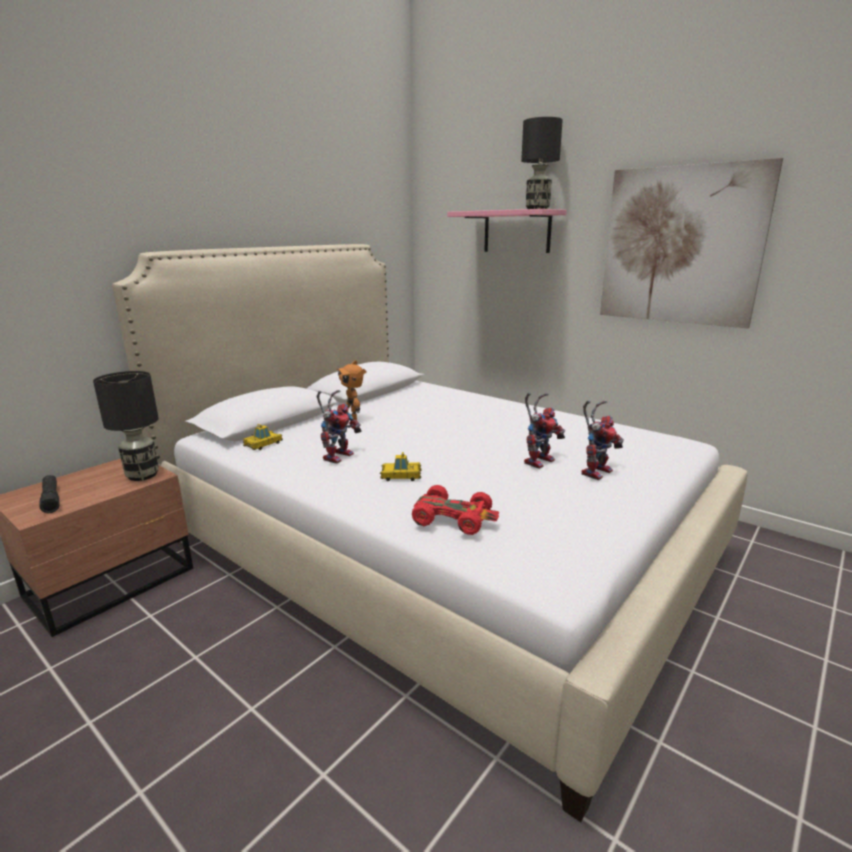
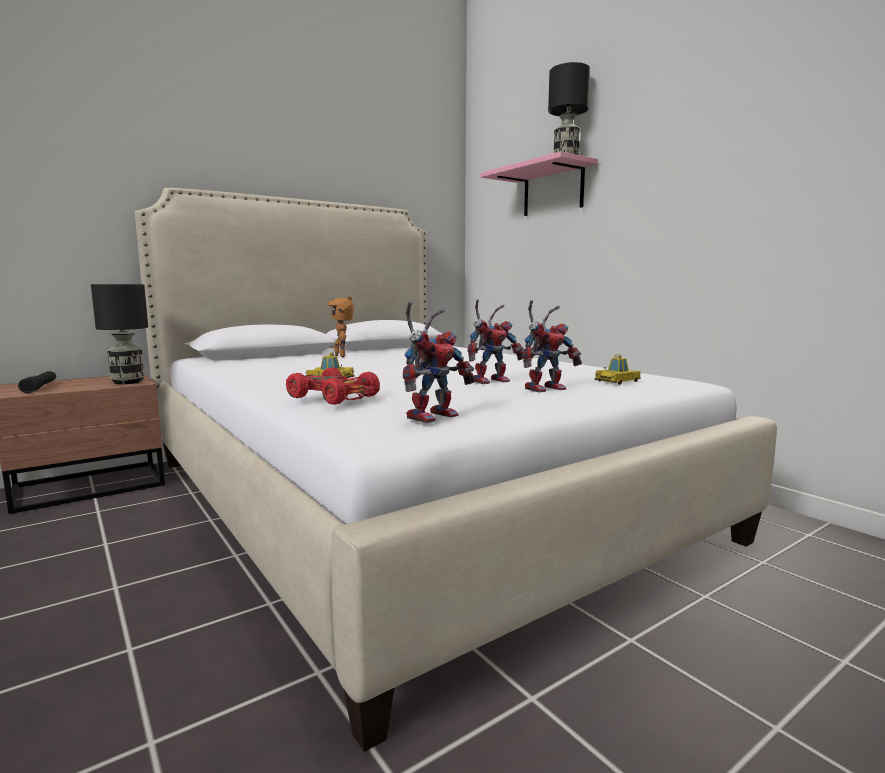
camera: 15 degrees right, 10 degrees down
(263, 444) = (237, 362): toy car -> toy car (617, 381)
(338, 455) = (292, 369): toy robot -> toy robot (433, 415)
(680, 246) = (713, 176): picture -> none

